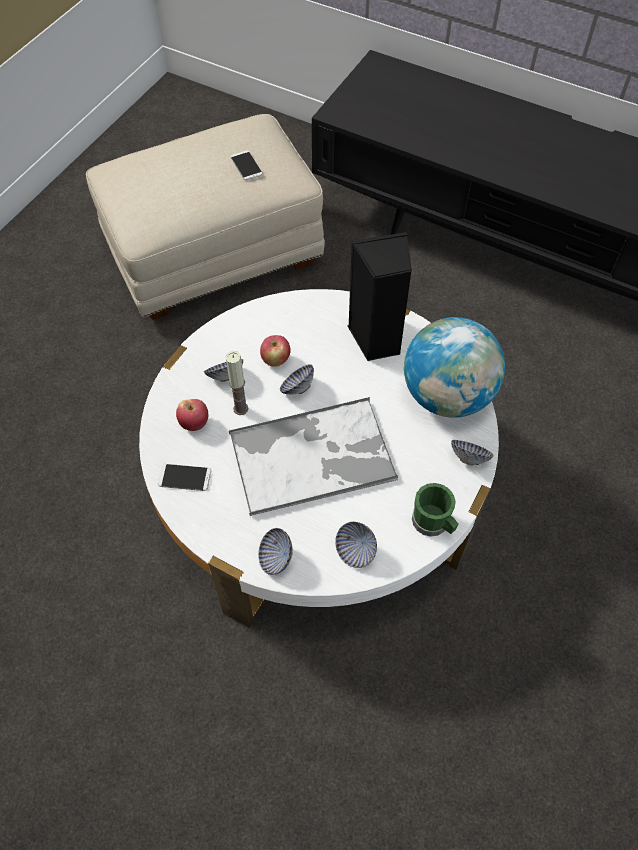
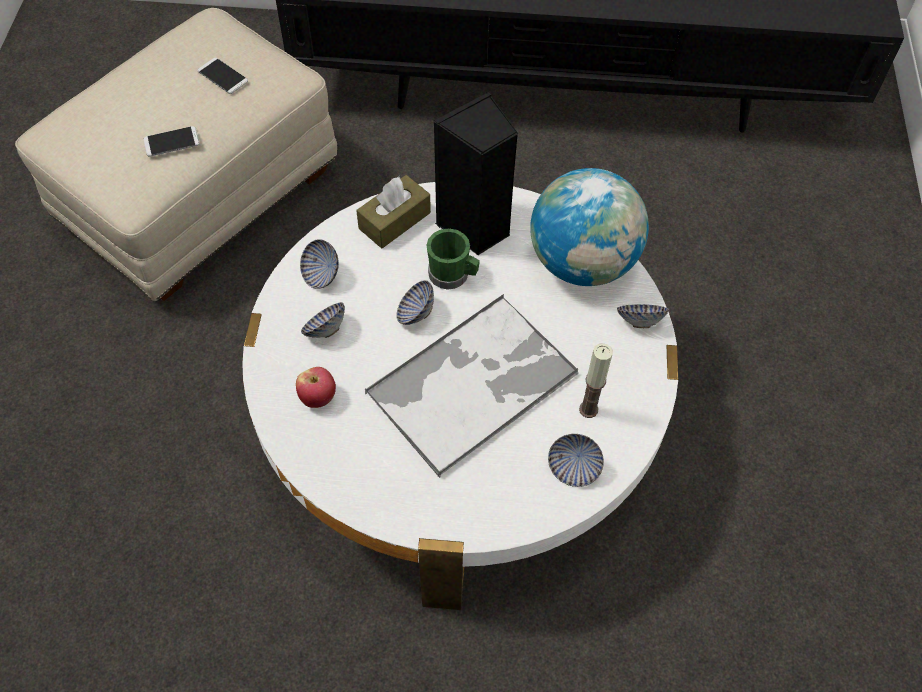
camera: 25 degrees left, 0 degrees up
(184, 477) = (340, 464): phone -> phone (171, 142)
(240, 408) = (363, 360): candle -> candle (588, 409)
(275, 360) = (374, 290): apple -> none
(276, 558) = (491, 512): bowl -> bowl (321, 275)
(318, 313) = (394, 220): none -> brown tissue box
(433, 523) = (638, 405): green mug -> green mug (453, 275)

